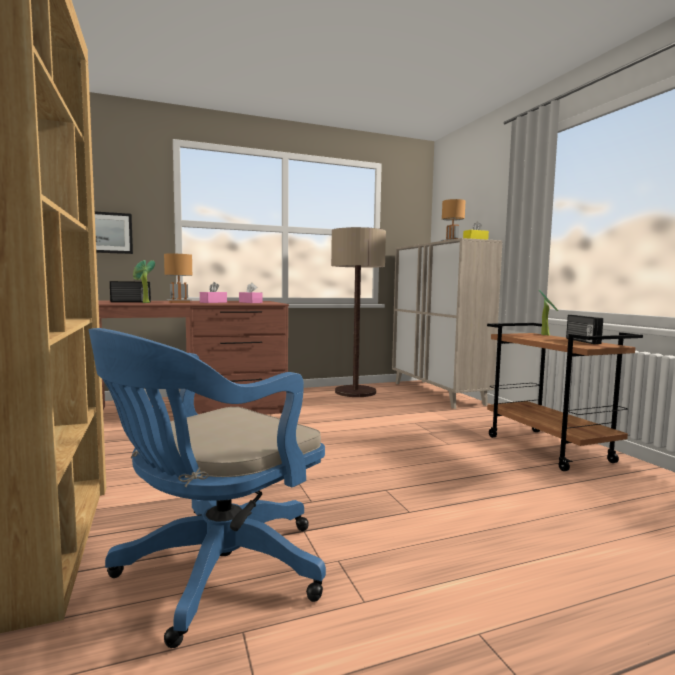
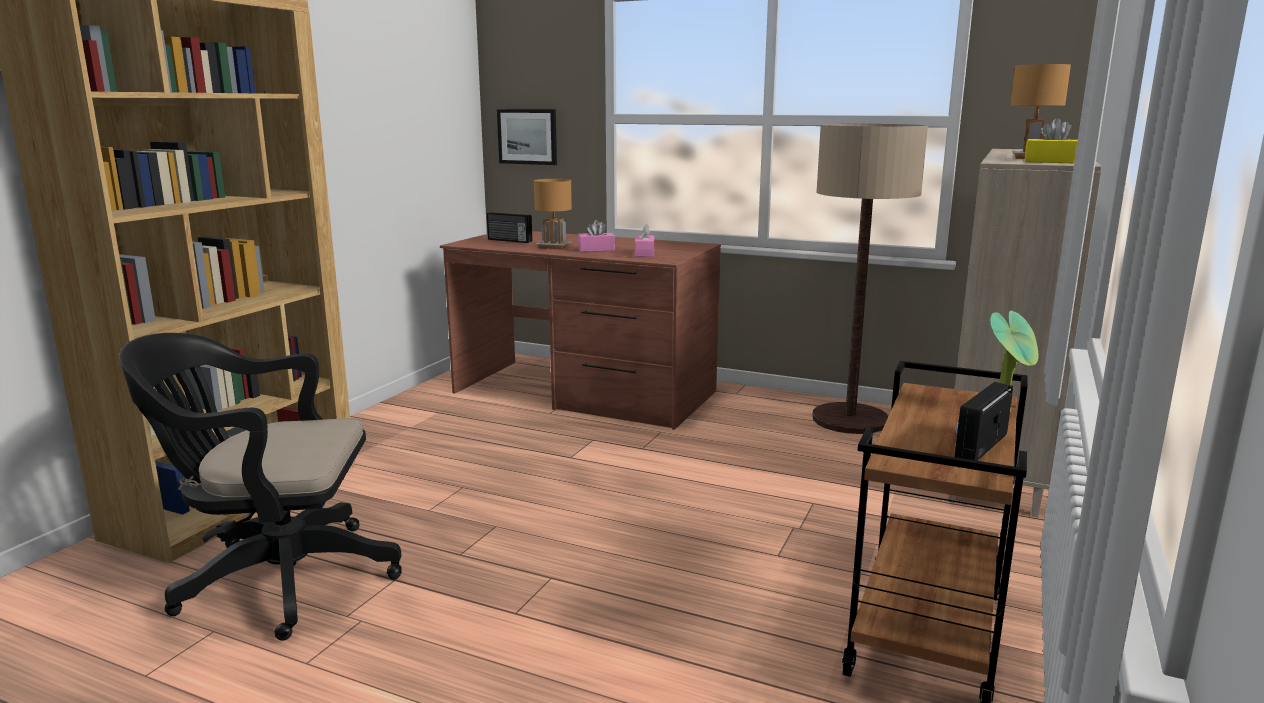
camera: 45 degrees right, 10 degrees up
(144, 303) = (510, 245): potted plant -> none
(214, 573) = (277, 579): blue office chair -> black office chair

